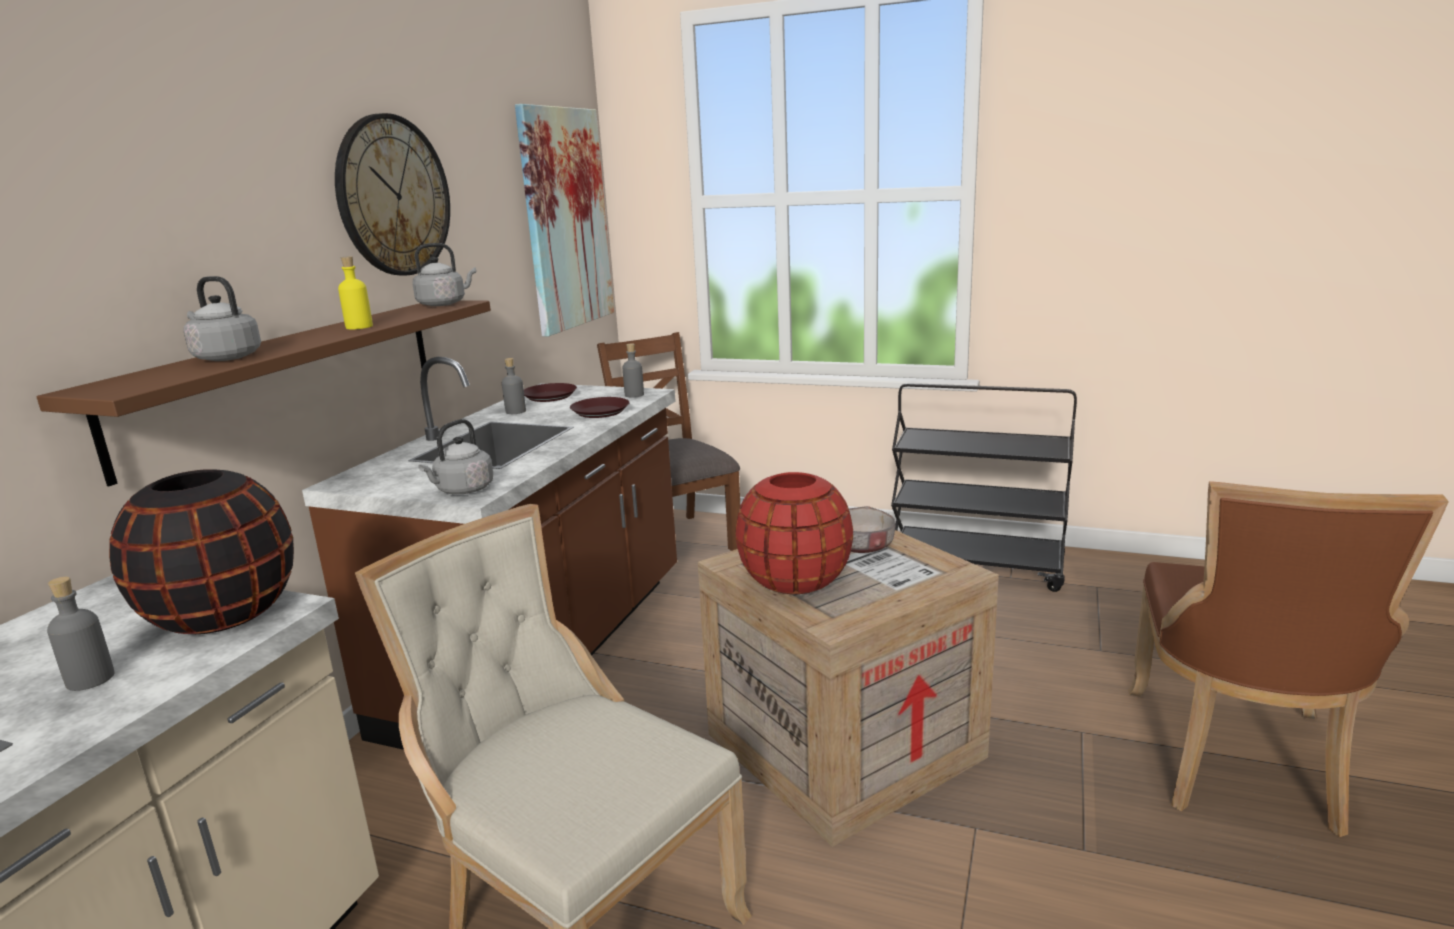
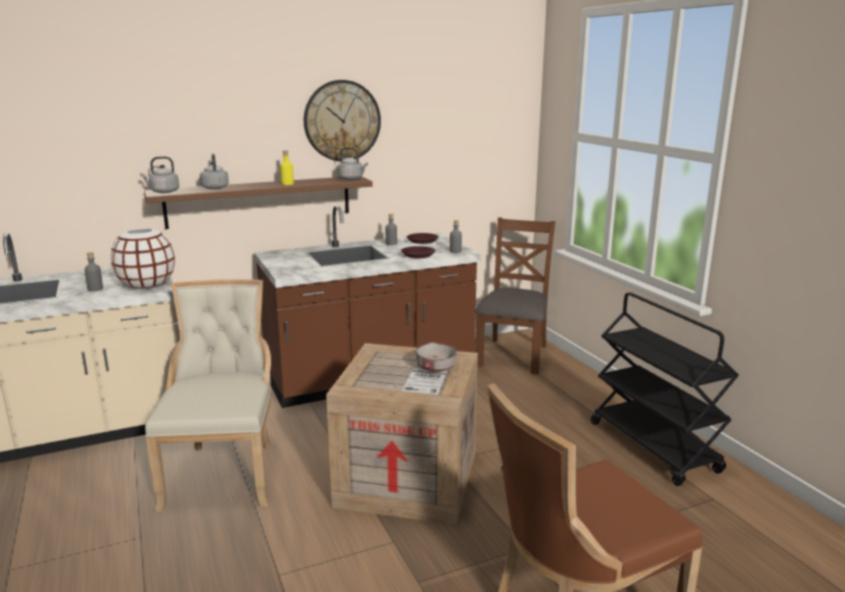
camera: 45 degrees right, 0 degrees up
(223, 616) = (147, 285): black vase -> white vase
(462, 490) = (287, 270): grey kettle -> grey kettle (163, 192)
(566, 219) = (489, 138): picture -> none
(794, 582) = (374, 367): red vase -> none

